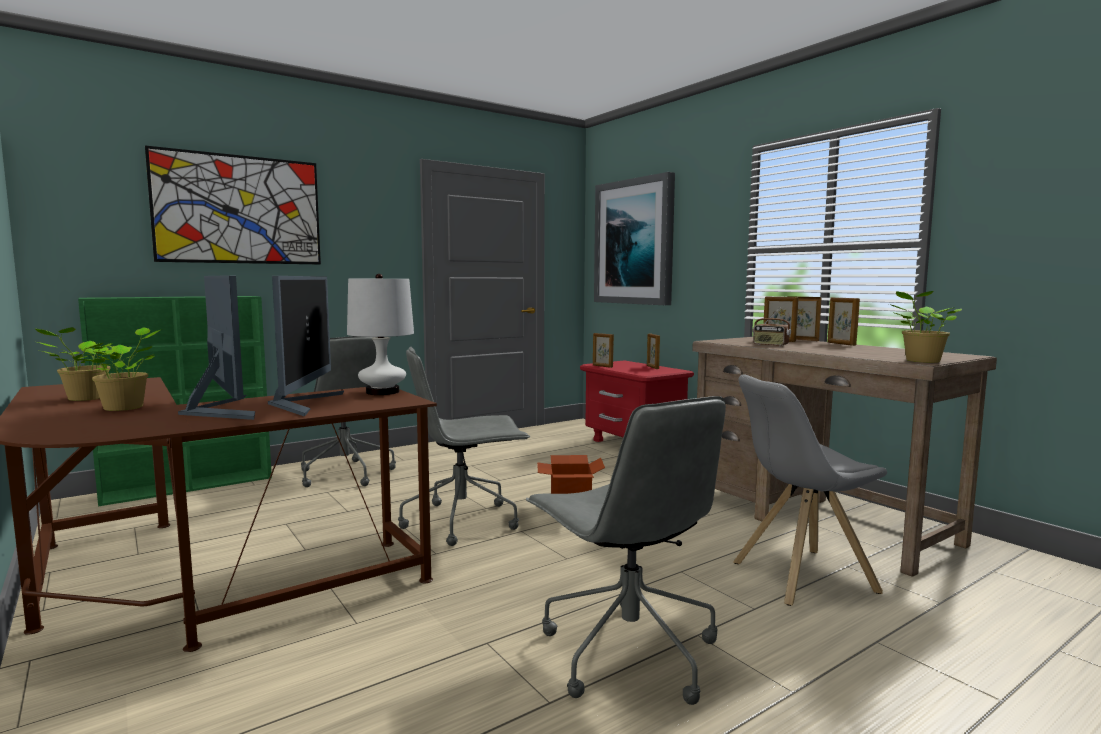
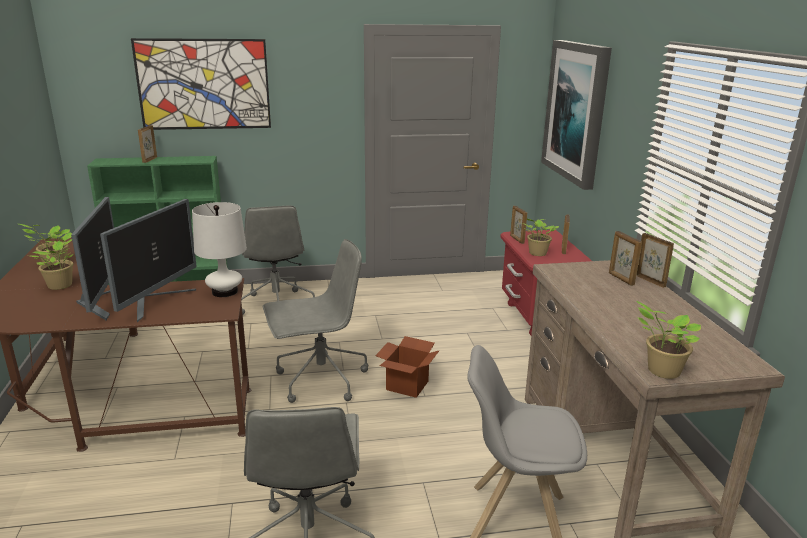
camera: 25 degrees right, 15 degrees up
(467, 521) = (317, 381): grey office chair -> grey office chair turned 150 degrees clockwise
(634, 370) = (537, 253): none -> potted plant
(770, 345) = (588, 291): radio -> none
(841, 344) = (672, 301): picture frame -> picture frame (149, 160)

